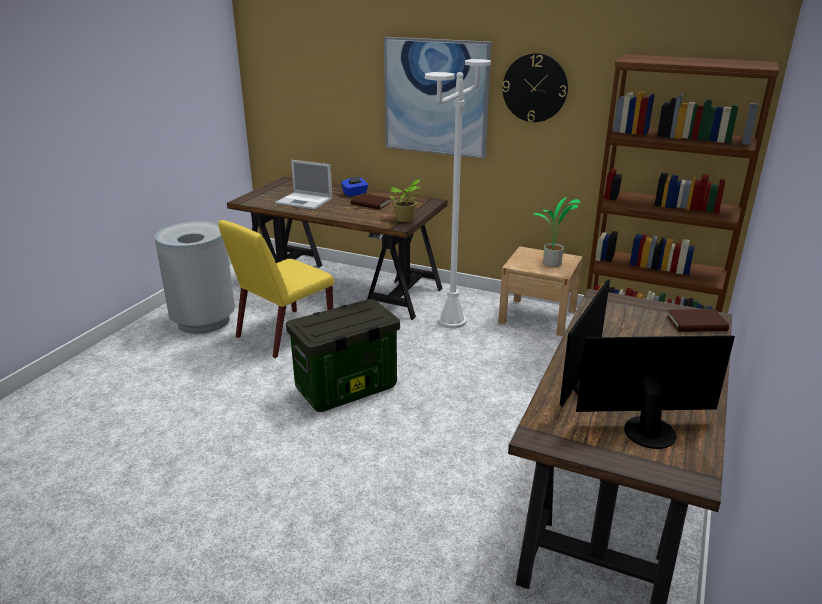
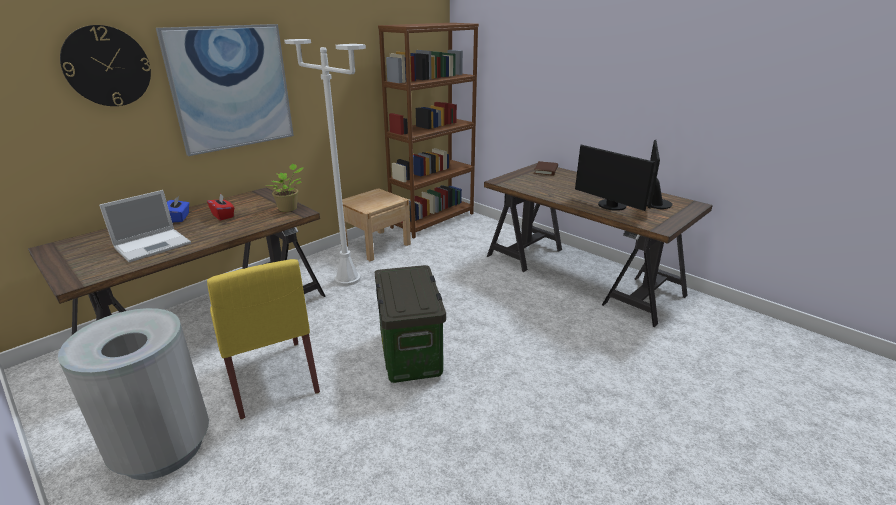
camera: 70 degrees left, 0 degrees up
(370, 204) = (223, 215): brown book -> red tissue box
(535, 88) = (319, 62): wall clock -> wall clock (107, 66)
(552, 264) = (380, 198): potted plant -> none

